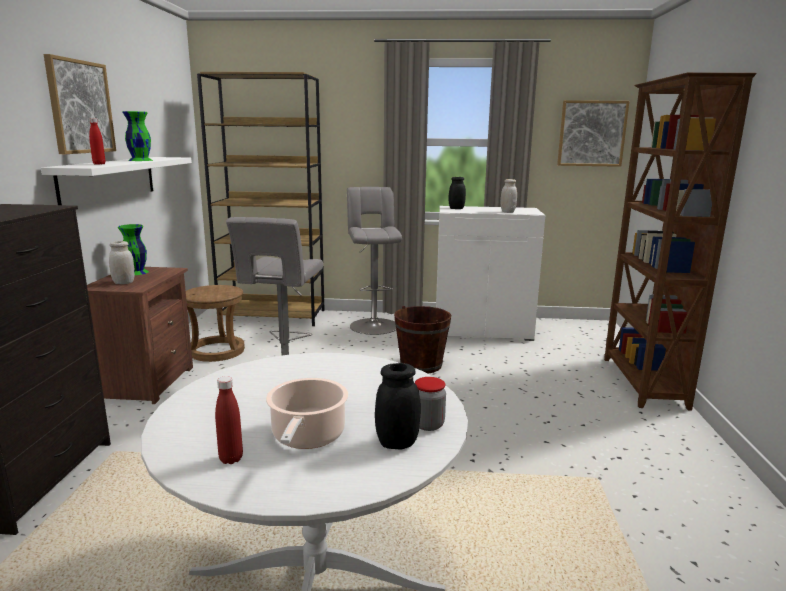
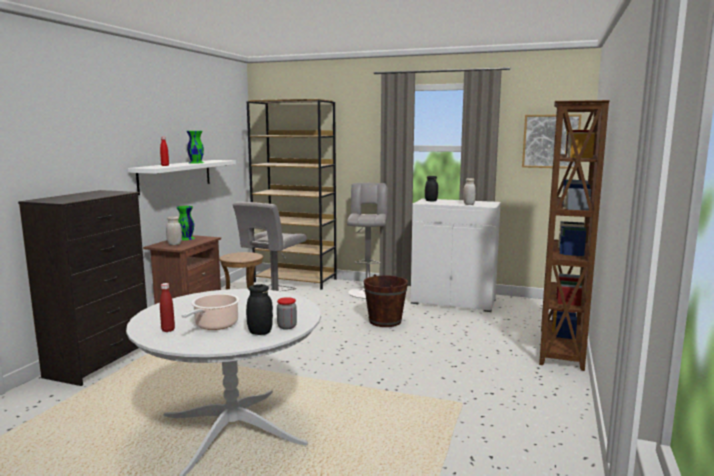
camera: 15 degrees right, 5 degrees down
(80, 107) = (158, 129): picture -> none

